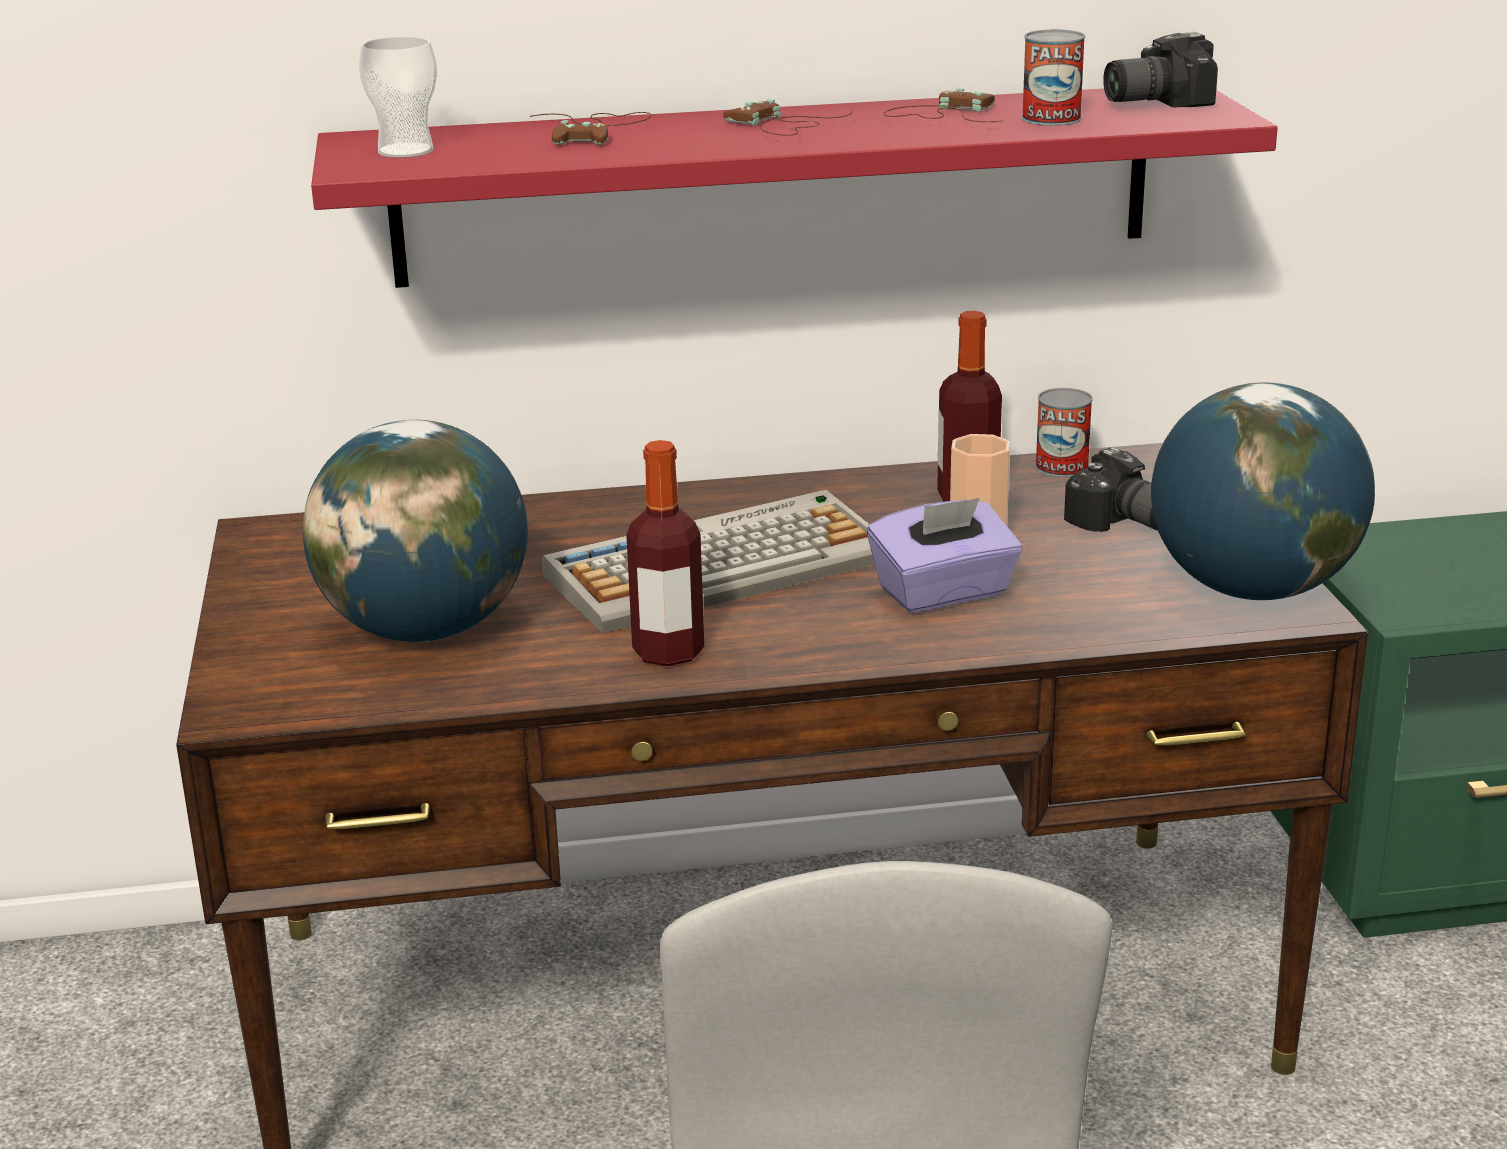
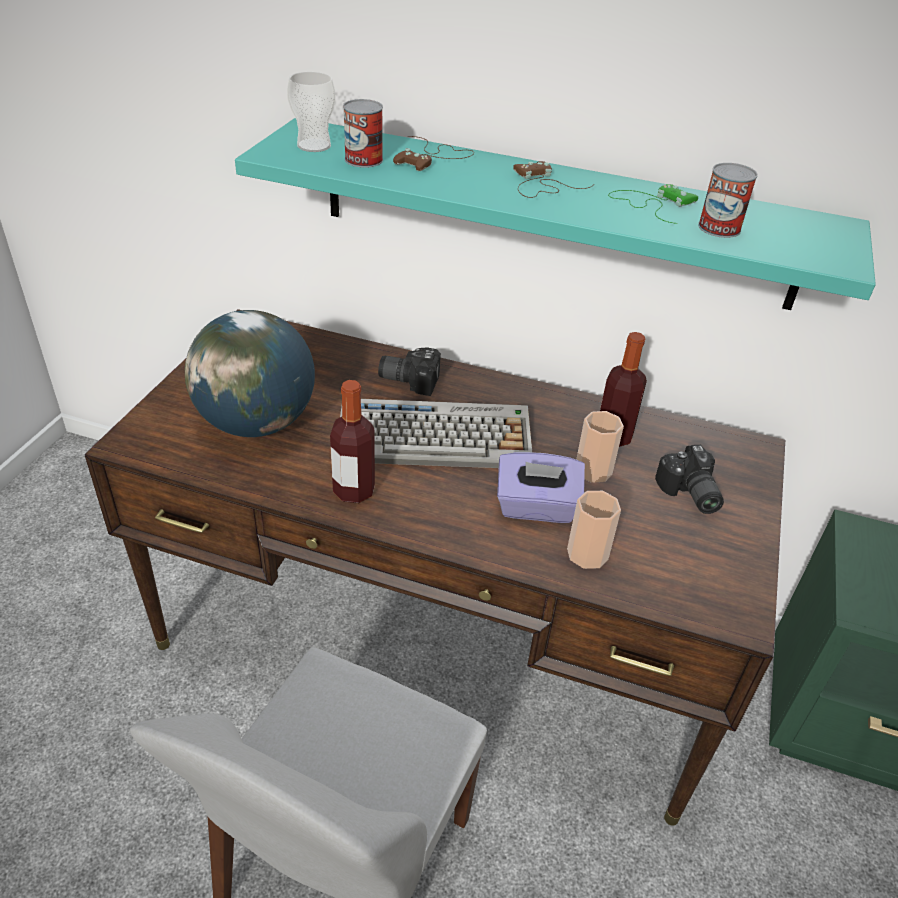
camera: 25 degrees right, 15 degrees up
(775, 184) = (554, 213): red shelf -> turquoise shelf
(943, 116) = (652, 204): brown game controller -> green game controller
(1058, 614) = (587, 554): none -> cup
(1061, 466) = (689, 432): can -> can (363, 160)
(1151, 101) = (809, 230): camera -> camera (410, 379)
(1252, 590) = (724, 585): globe -> none

